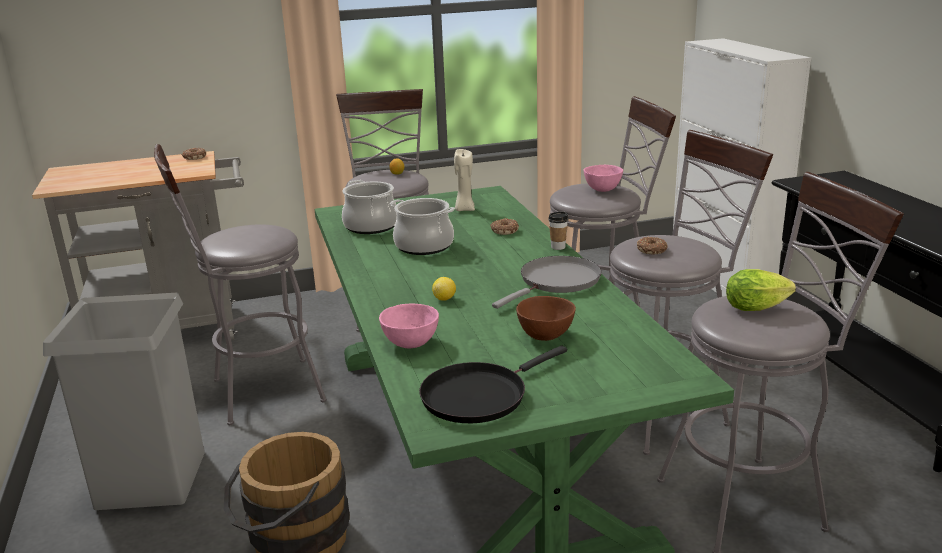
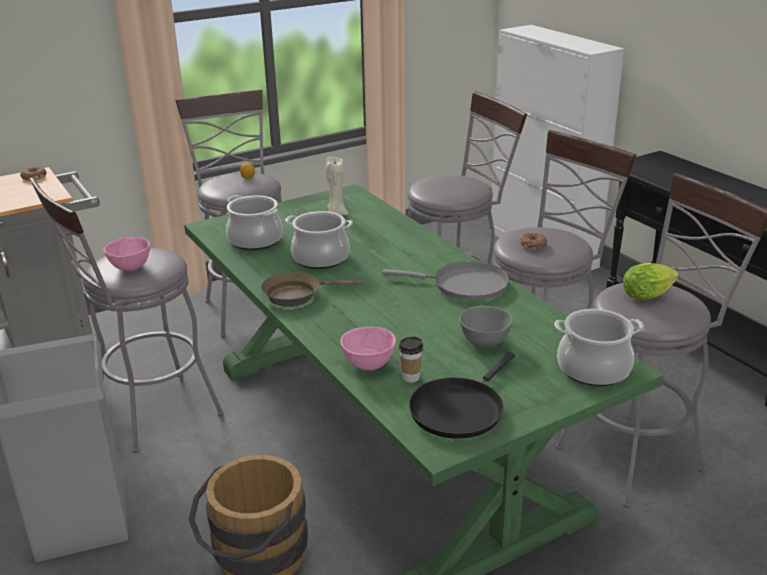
camera: 15 degrees left, 5 degrees up
(379, 275) = (296, 295): none -> brown frying pan
(444, 299) = (373, 314): lemon -> none
(504, 231) = (387, 235): donut -> none
(546, 336) = (485, 342): brown bowl -> grey bowl
(557, 282) = (465, 285): grey frying pan -> grey frying pan turned 75 degrees clockwise
(558, 247) = (446, 248): cup -> cup (411, 377)
(602, 190) = (456, 183): pink bowl -> pink bowl (130, 268)
(653, 374) = (593, 369): none -> cooking pot

